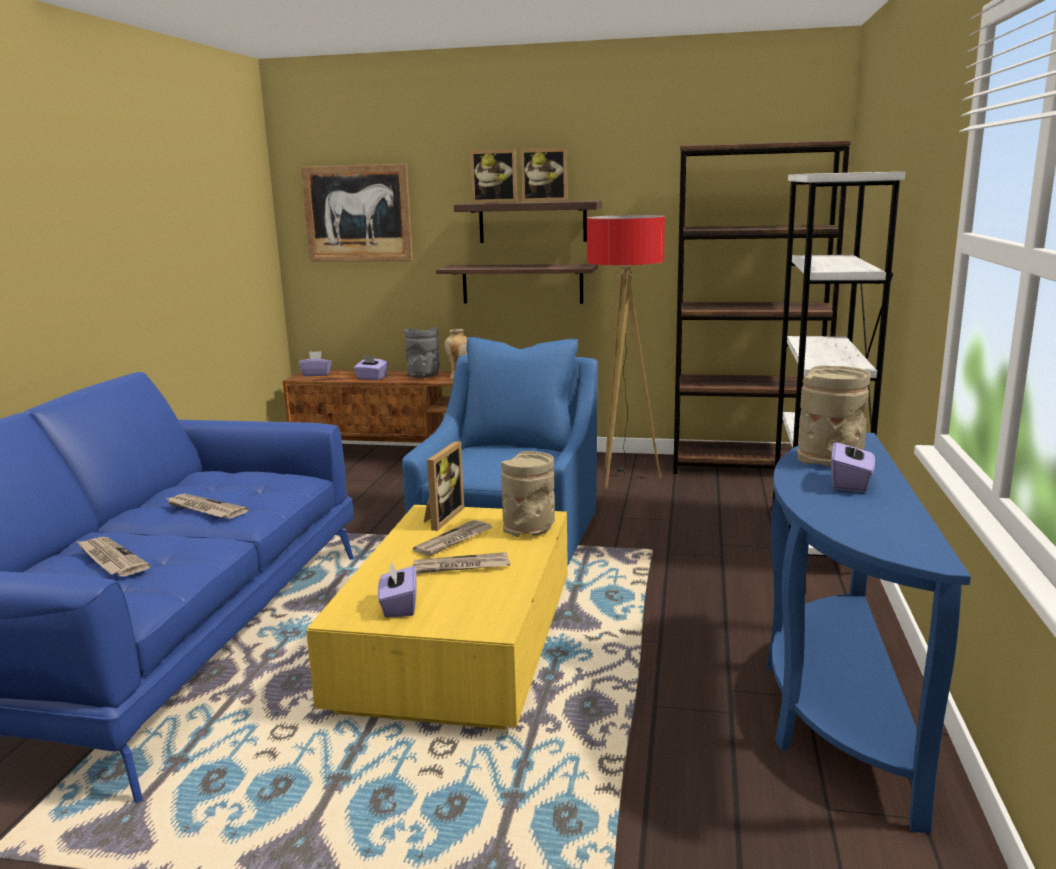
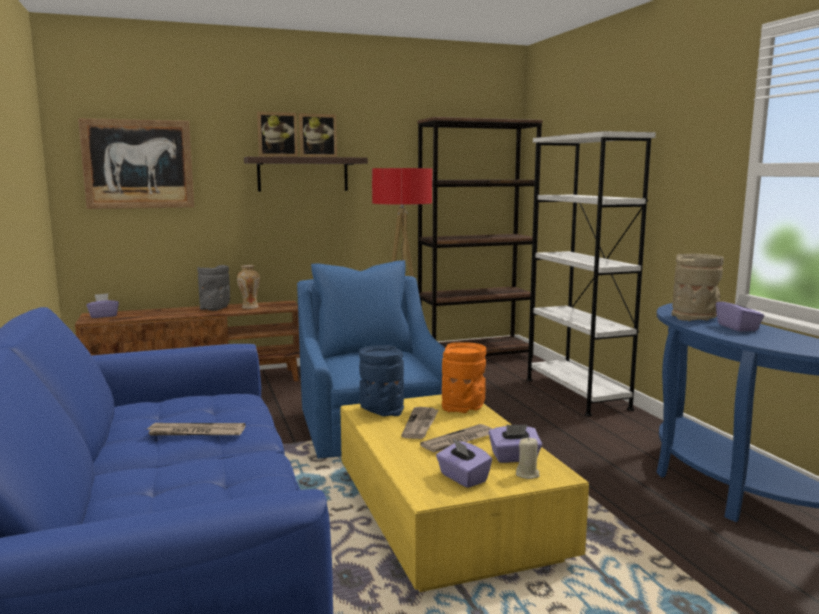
camera: 30 degrees left, 5 degrees down
(110, 559) = (177, 491): newspaper -> none
(371, 378) = (167, 314): purple tissue box -> purple tissue box (514, 458)
(441, 517) = (381, 411): picture frame -> blue vase
(466, 619) = (527, 474): none -> beige candle
(522, 284) = (294, 225): shelf -> none
(529, 530) = (463, 407): beige vase -> orange vase

